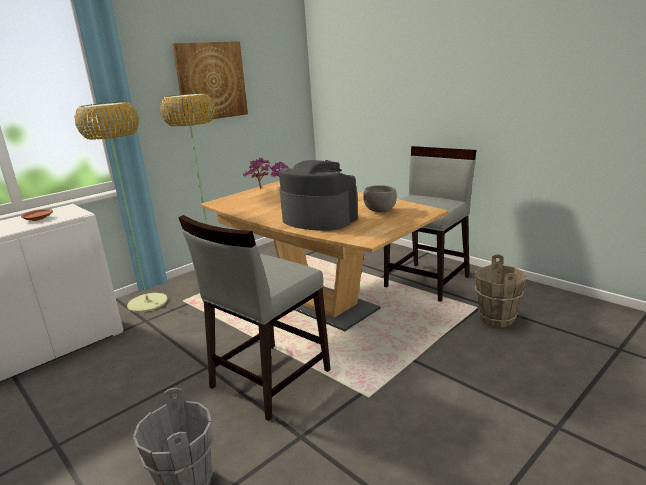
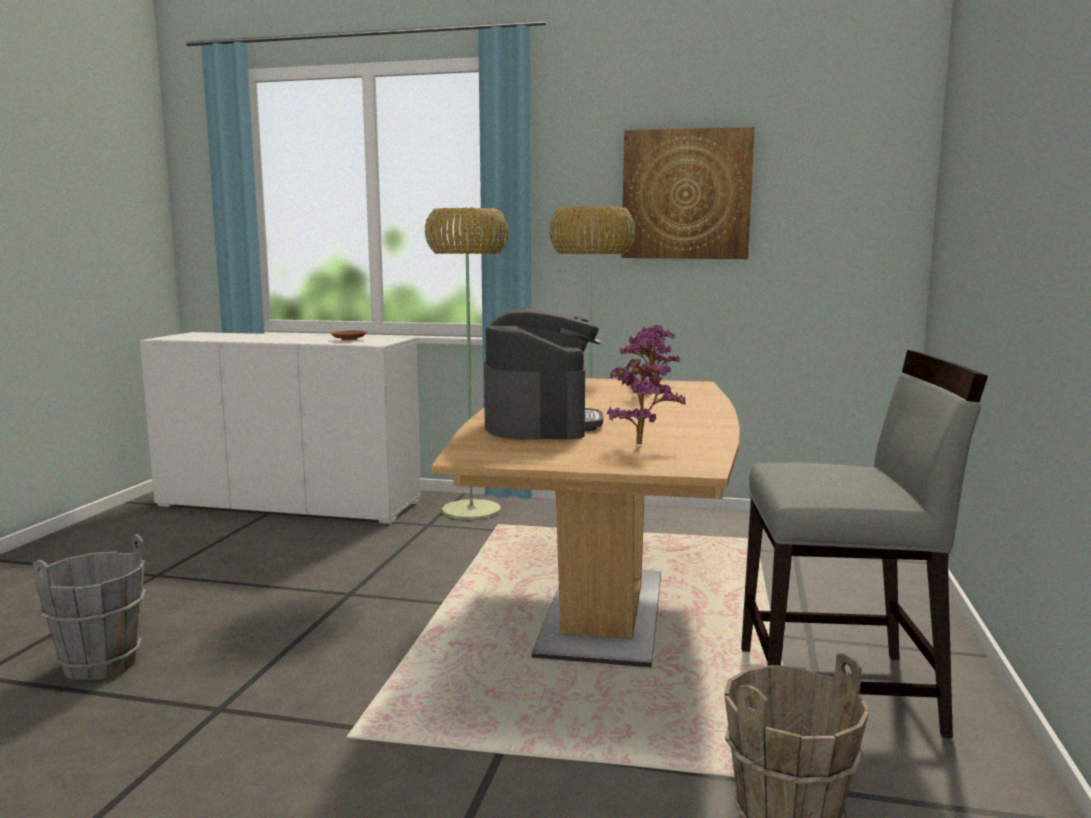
camera: 55 degrees right, 10 degrees down
(269, 379) = (346, 642): grey chair -> none
(380, 211) = (639, 443): grey bowl -> potted plant

